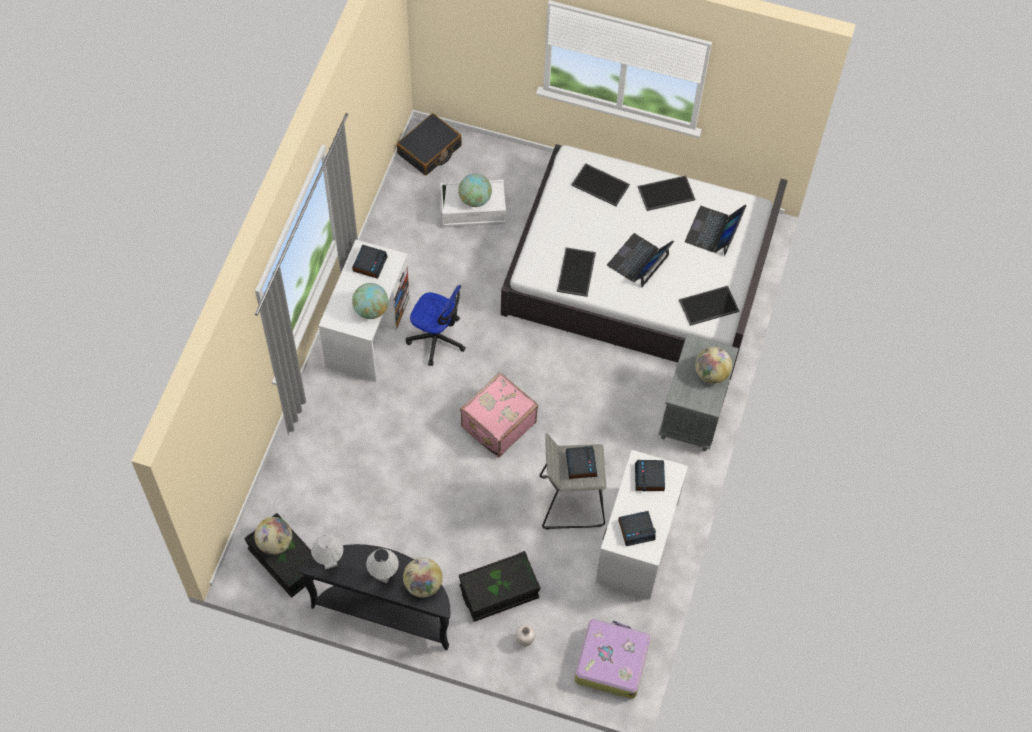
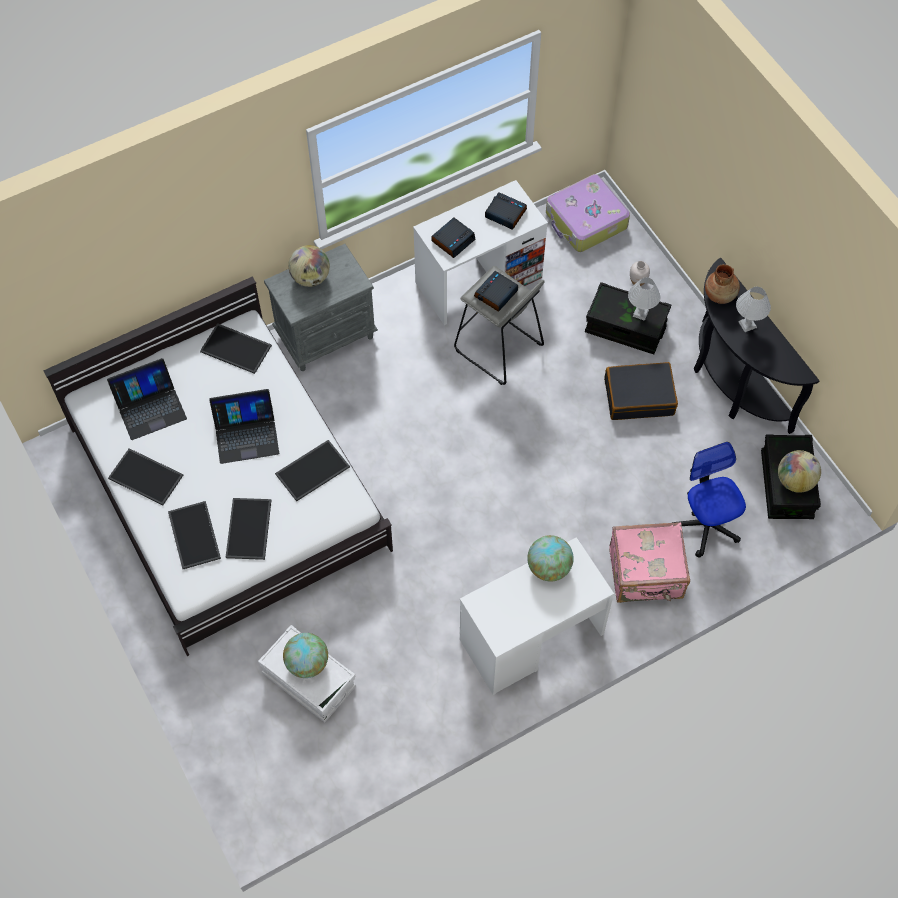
camera: 135 degrees left, 0 degrees up
(329, 562) = (786, 368): white table lamp -> white table lamp (641, 313)
(369, 263) = (506, 617): alarm clock -> none
(423, 584) = (720, 294): globe -> brown vase
(429, 150) = (279, 793): black suitcase -> black suitcase (639, 396)
(437, 338) = (473, 576): office chair -> office chair (705, 524)
(497, 424) = (496, 456): pink suitcase -> pink suitcase (646, 575)
(573, 212) = (249, 529): none -> tray

